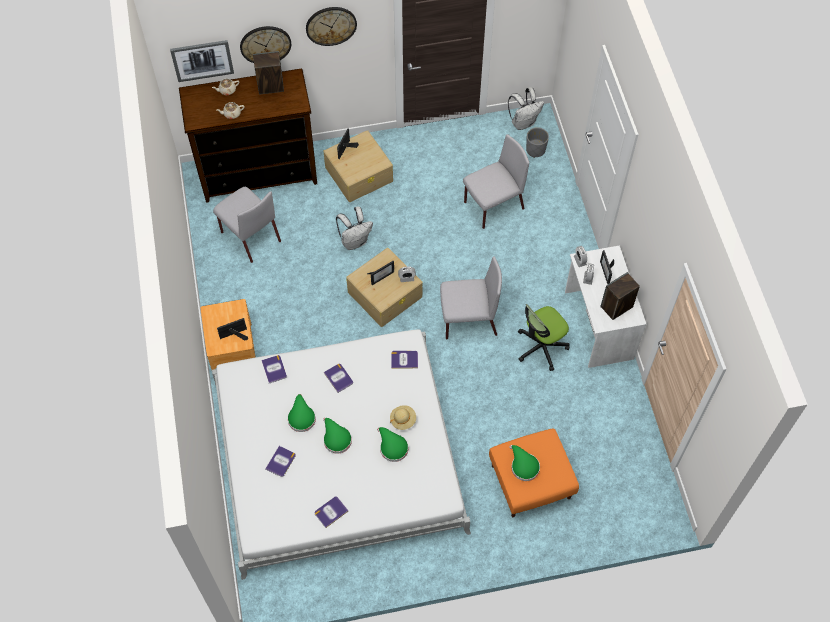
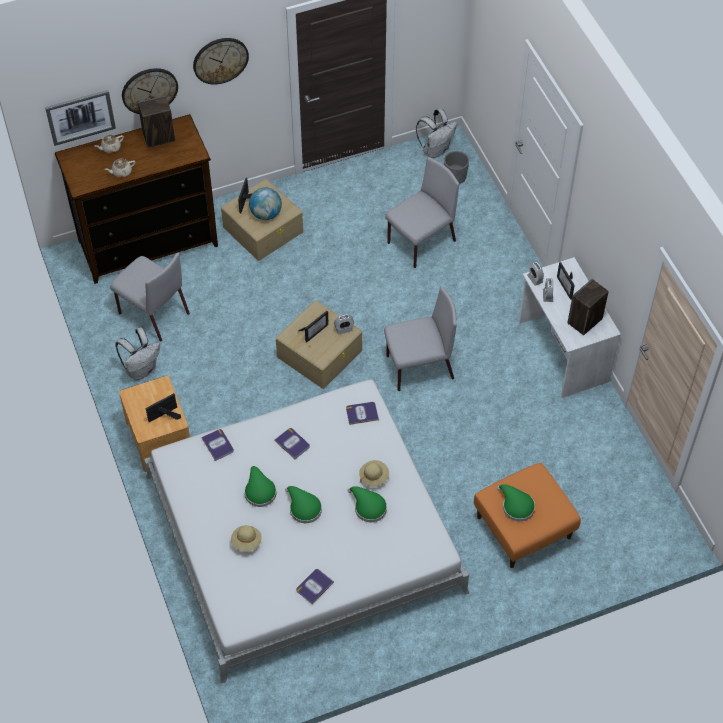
camera: 10 degrees left, 5 degrees down
(281, 461) = (246, 542): book -> beige hat
(355, 241) = (273, 302): white backpack -> white backpack (141, 370)
(360, 163) = (266, 214): none -> globe
(541, 347) = (505, 384): office chair -> none

